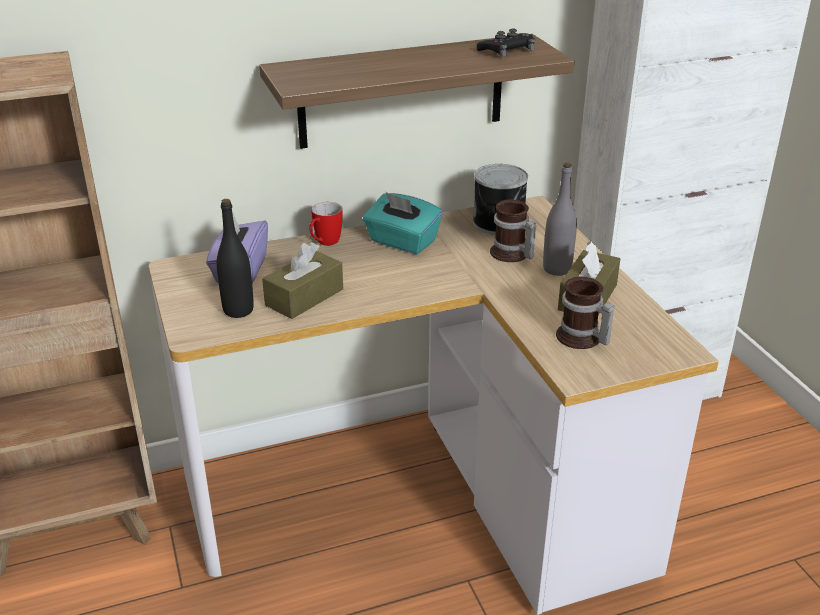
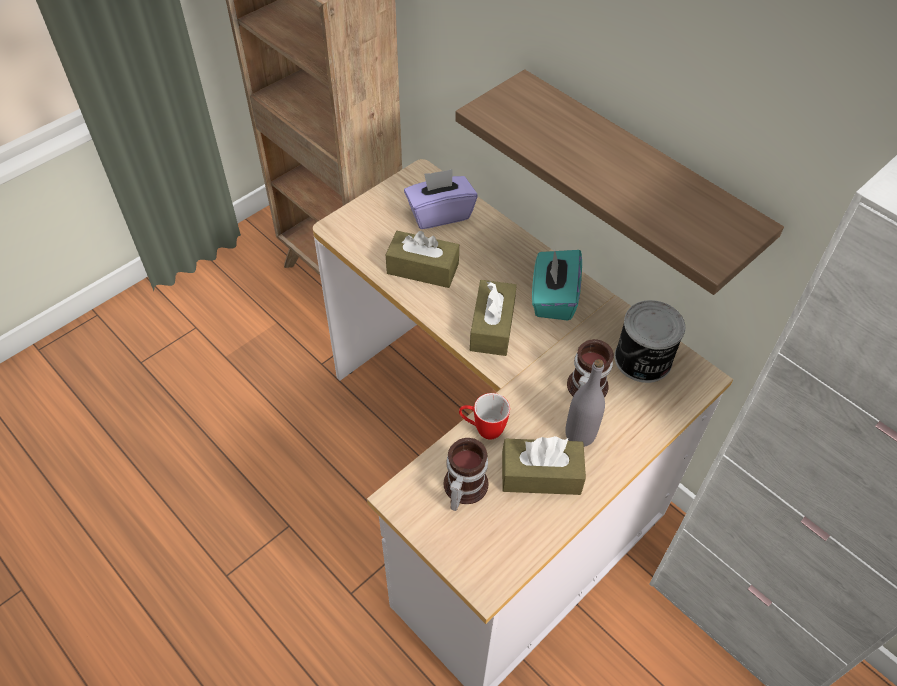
camera: 65 degrees right, 20 degrees up
(238, 310) = (382, 238): black bottle -> none
(324, 243) = (515, 247): mug -> mug (482, 429)
(410, 279) = (492, 326): none -> brown tissue box
(507, 51) = (700, 220): black game controller -> none

